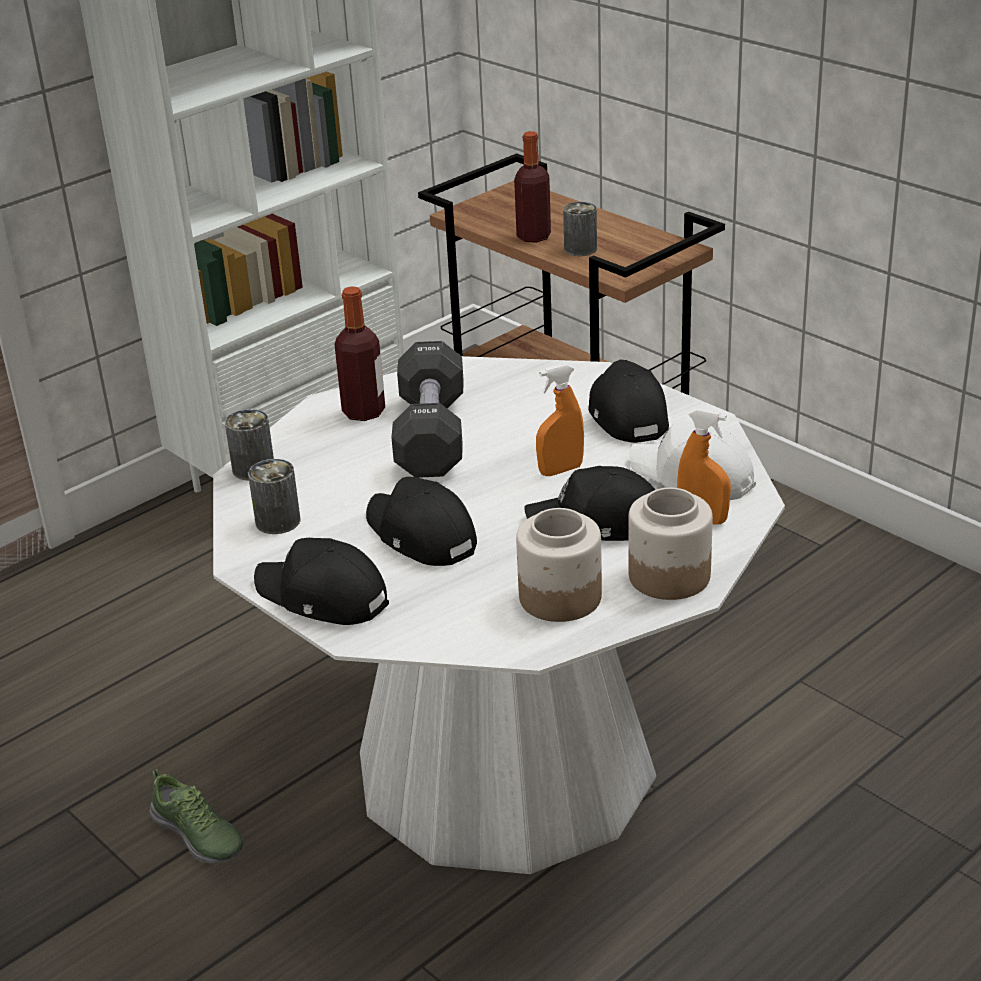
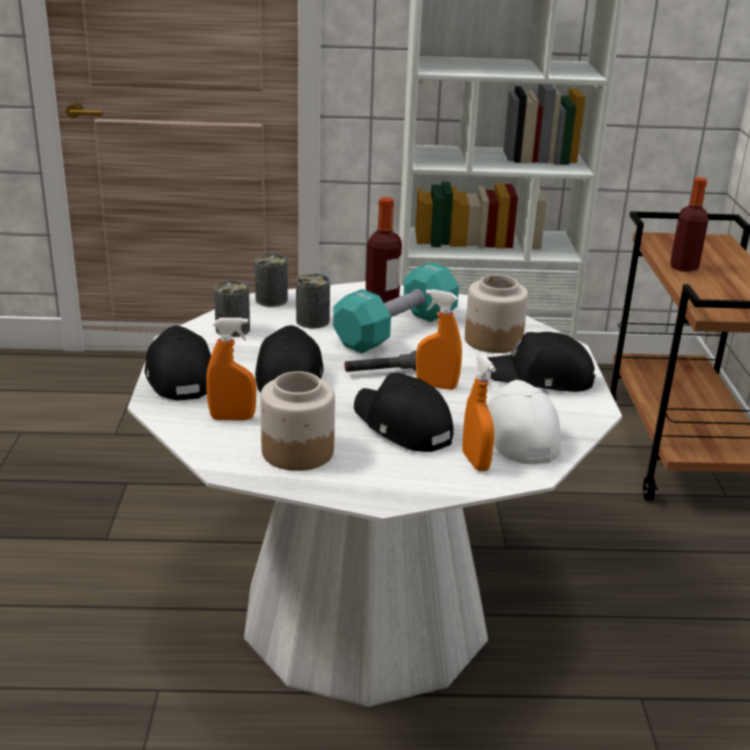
camera: 40 degrees right, 5 degrees down
(199, 836) = (160, 537): shoe -> none
(431, 435) = (396, 330): black dumbbell -> turquoise dumbbell
(450, 604) = (232, 418): none -> orange spray bottle
(496, 482) = (385, 372): none -> grey flashlight
(580, 249) = (706, 286): can -> can (312, 321)
(625, 415) = (540, 378): black cap -> black cap turned 105 degrees counterclockwise
(668, 576) = (386, 480): jar -> jar (493, 340)

